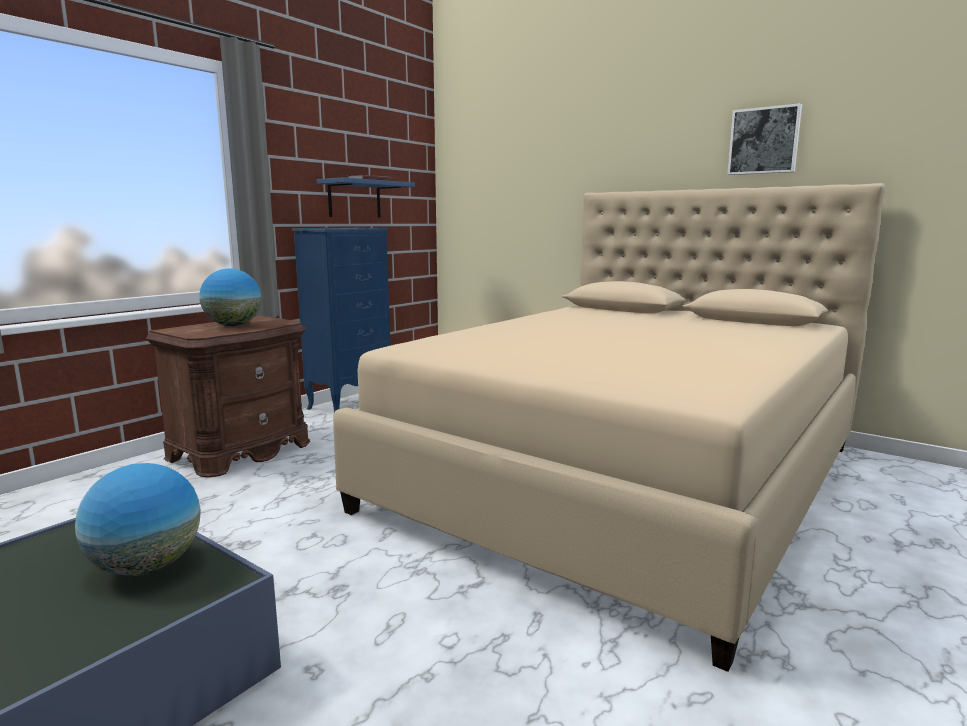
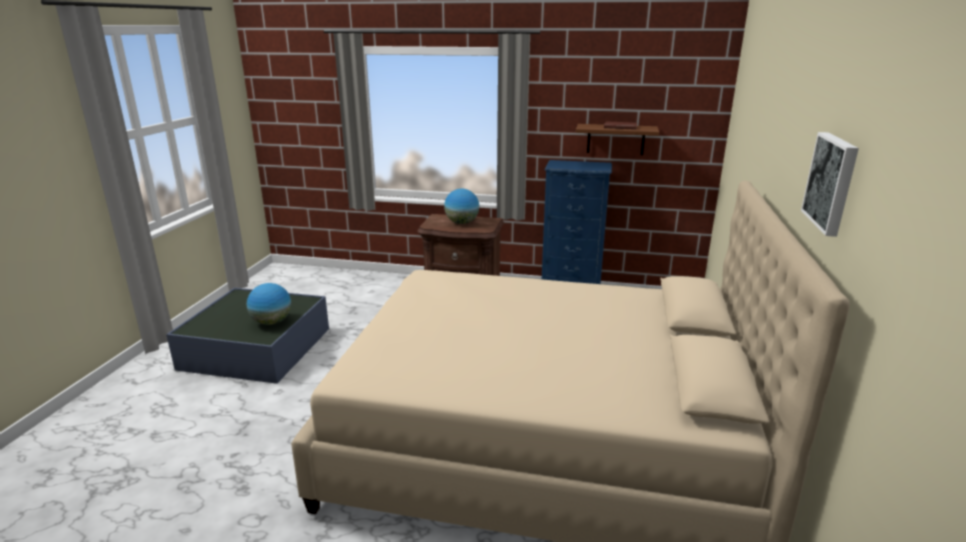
camera: 65 degrees right, 10 degrees up
(354, 199) = (615, 139): blue shelf -> brown shelf

